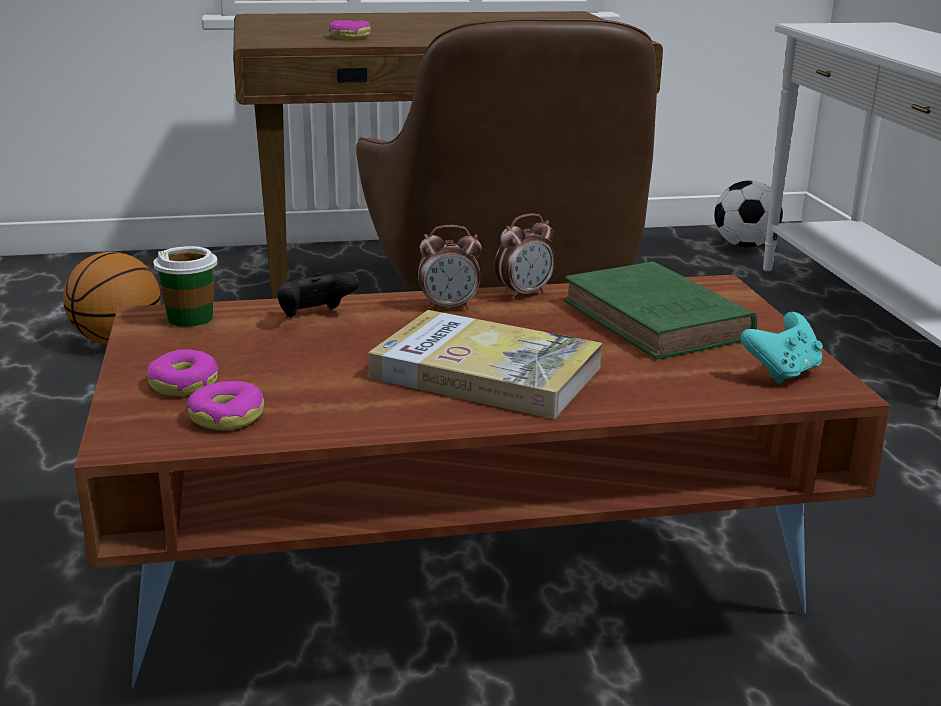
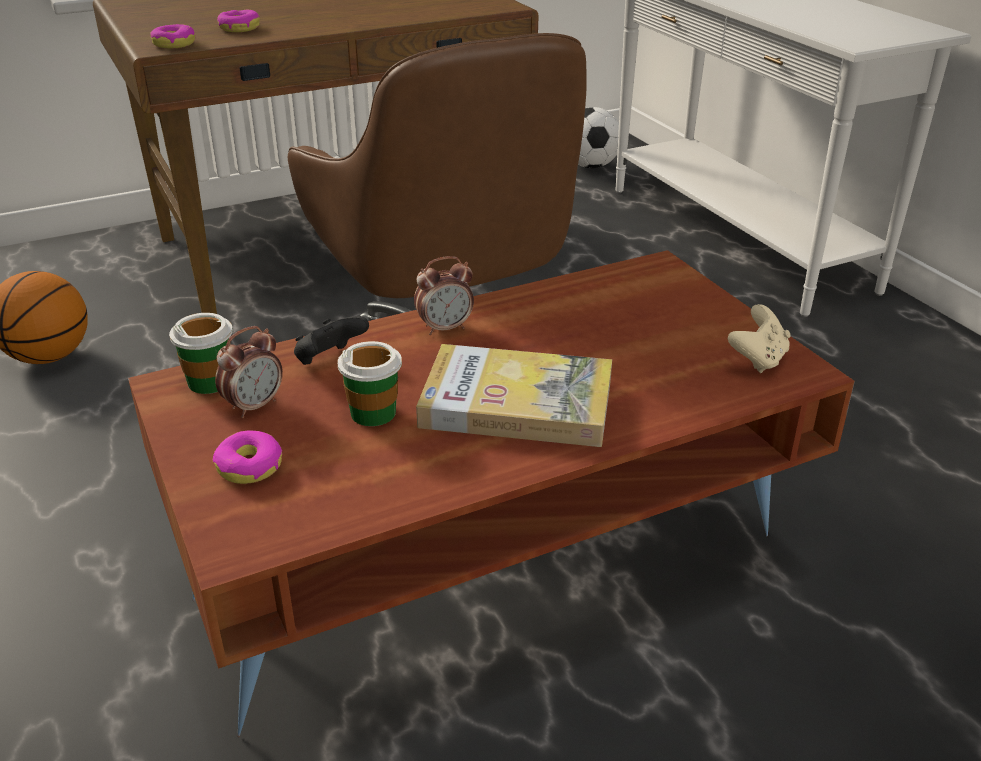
camera: 15 degrees left, 10 degrees up
(227, 416) = (313, 499): donut -> donut (174, 44)
(332, 361) = (373, 413): none -> cup
(524, 294) = (503, 301): alarm clock -> alarm clock (254, 406)
(658, 322) = (632, 317): green book -> none
(782, 372) = (758, 359): turquoise game controller -> beige game controller

